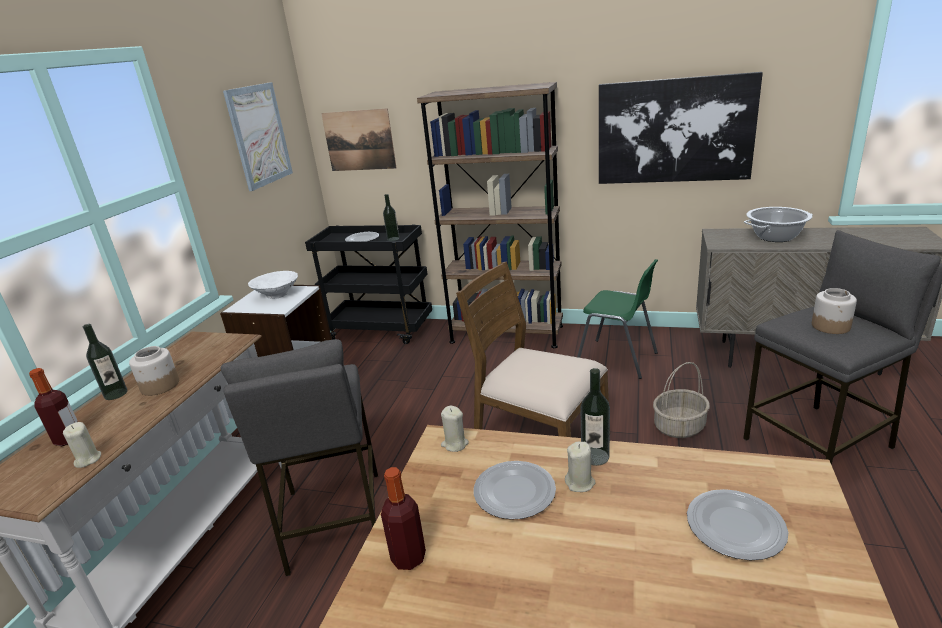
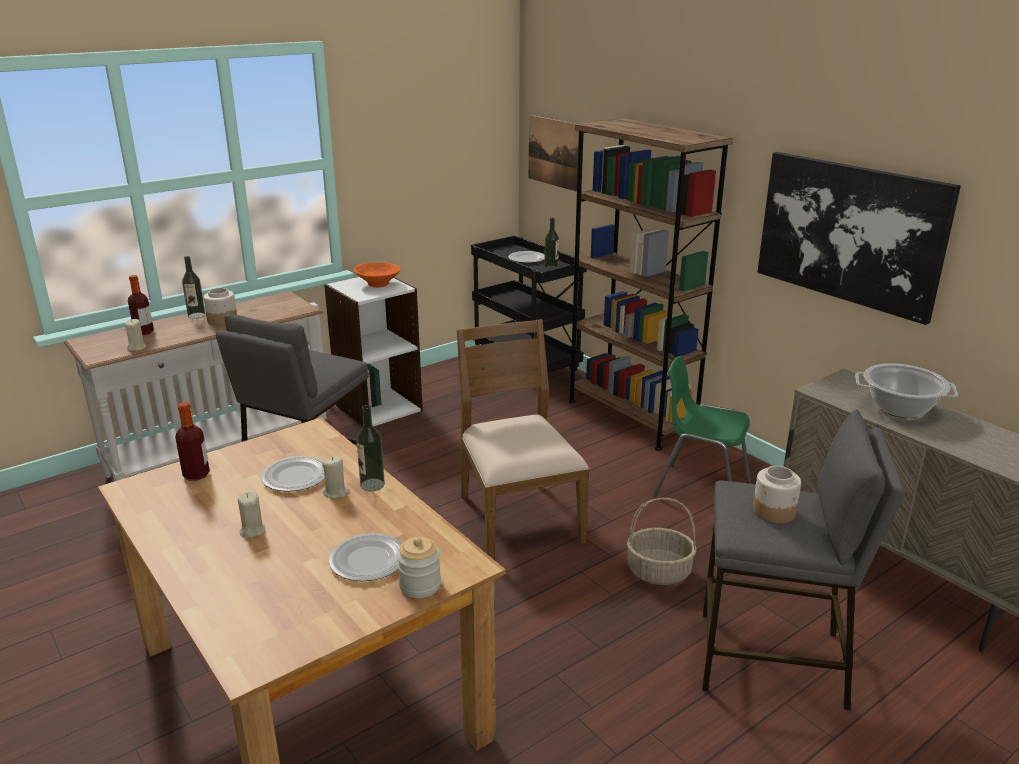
camera: 35 degrees right, 0 degrees up
(259, 135) = (441, 129): picture -> none
(277, 295) = (377, 284): white bowl -> orange bowl
(455, 444) = (314, 435): beige candle -> beige candle (252, 530)
(617, 359) = (700, 489): green chair -> green chair turned 135 degrees clockwise
(815, 518) = (420, 585): none -> jar

